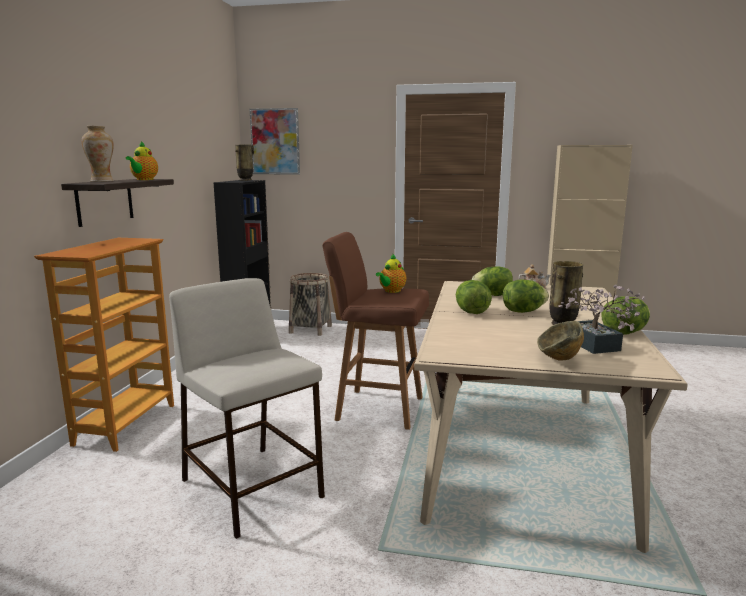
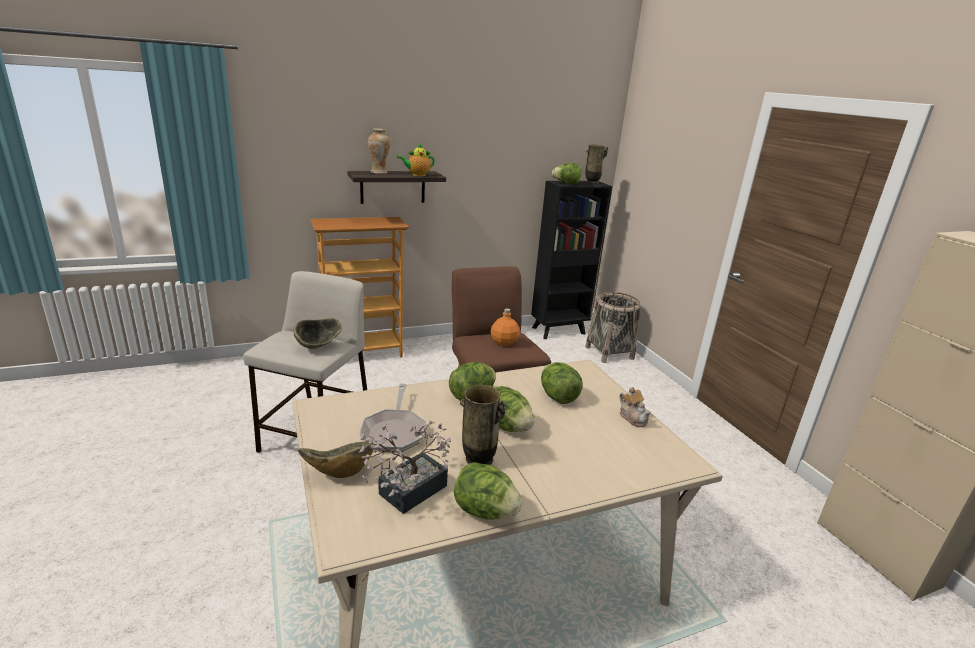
camera: 55 degrees right, 10 degrees up
(235, 181) = (566, 183): none -> lettuce
(275, 141) = (642, 145): picture -> none
(275, 356) = (317, 346): none -> bowl
(391, 291) = (504, 342): teapot -> orange bottle
(506, 338) = (394, 431): none -> frying pan

